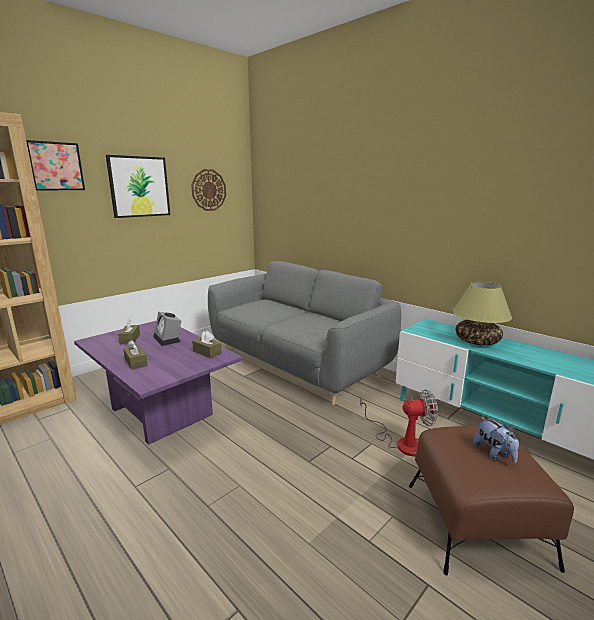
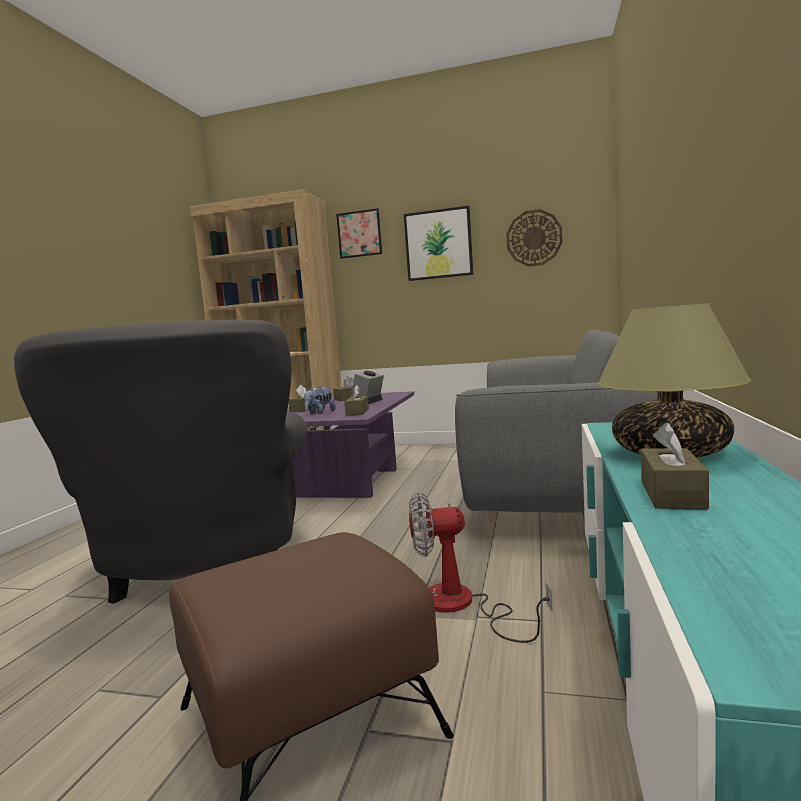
camera: 60 degrees right, 10 degrees down
(247, 530) = (204, 570): none -> grey armchair
(402, 442) = (462, 606): fan -> fan turned 120 degrees clockwise
(494, 454) = (294, 571): plush toy -> plush toy (320, 413)
(531, 360) = (672, 494): none -> brown tissue box

